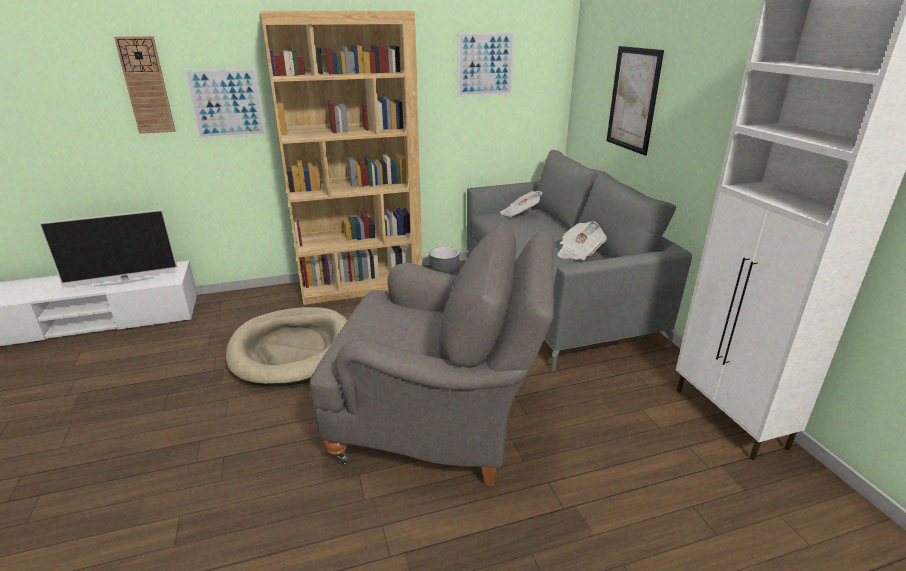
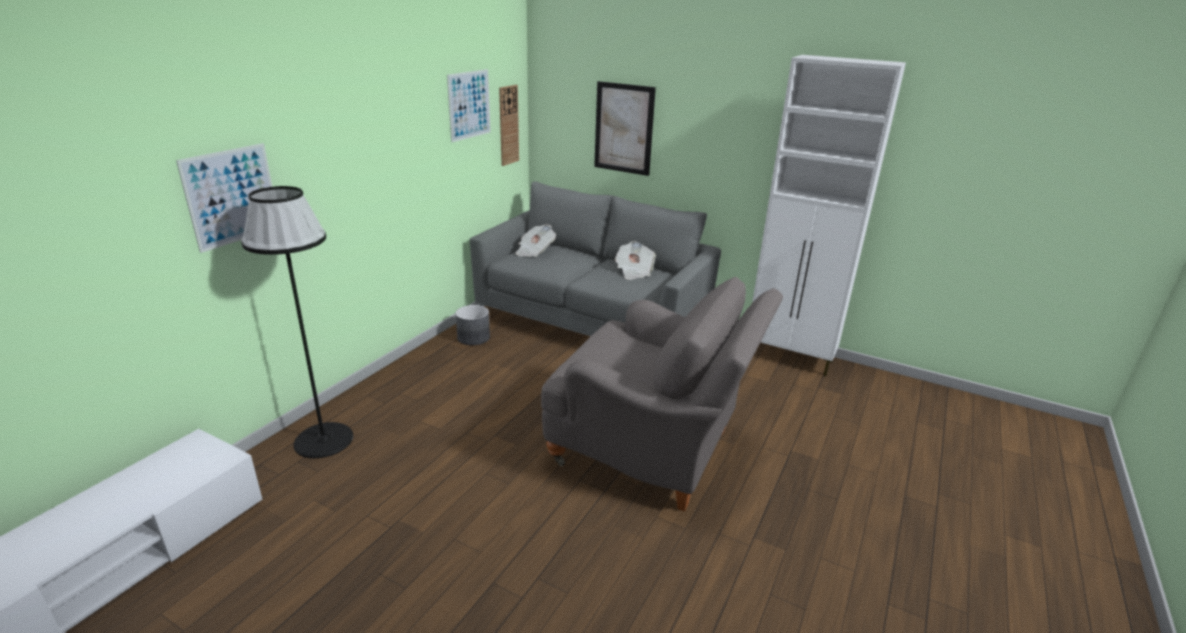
camera: 45 degrees left, 0 degrees up
(124, 281) = (152, 490): television -> none
(146, 86) = (125, 192): wall clock -> wall clock (508, 125)
(265, 302) = (323, 440): none -> black floor lamp
(293, 350) = (442, 466): beige dog bed -> none
(361, 285) = (405, 378): brown bookcase -> none
(441, 422) = (653, 450): grey armchair -> grey armchair turned 60 degrees clockwise

